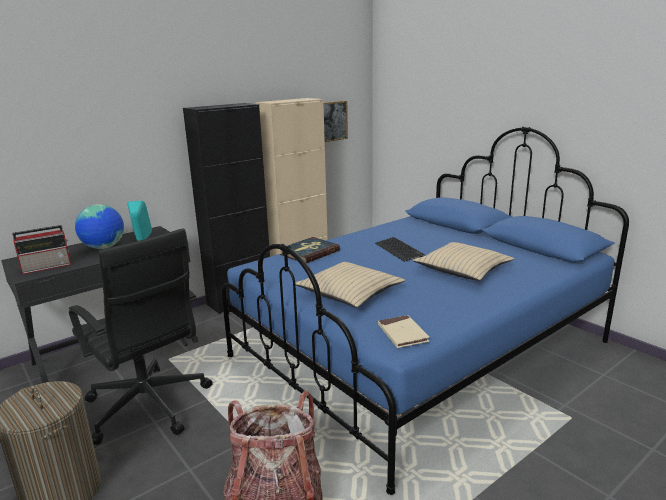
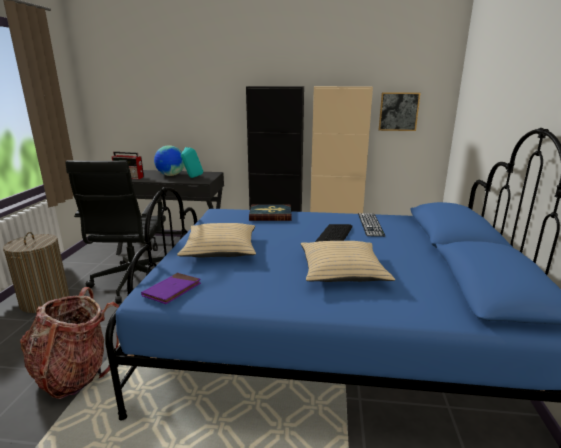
camera: 45 degrees right, 0 degrees up
(399, 233) = (370, 224): none -> keyboard
(402, 334) = (172, 290): beige book -> purple book

